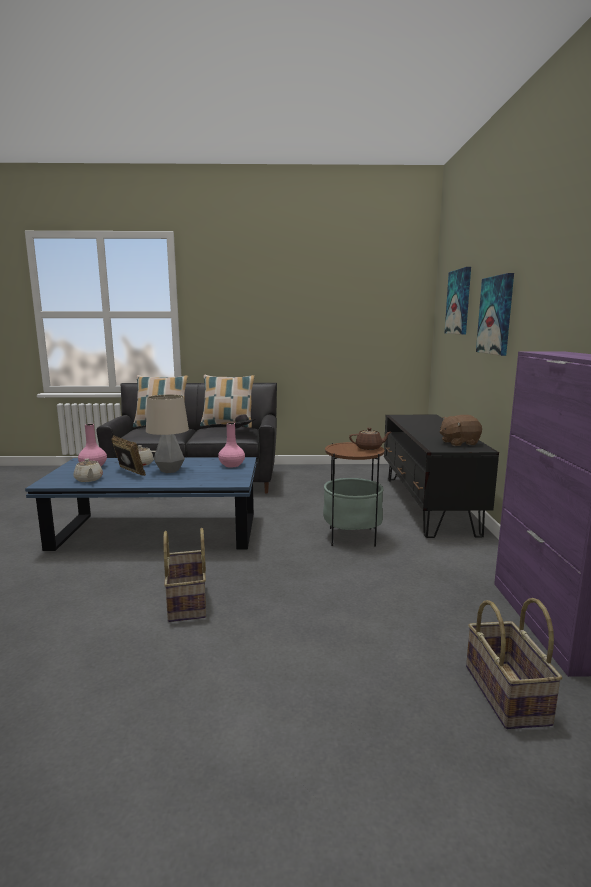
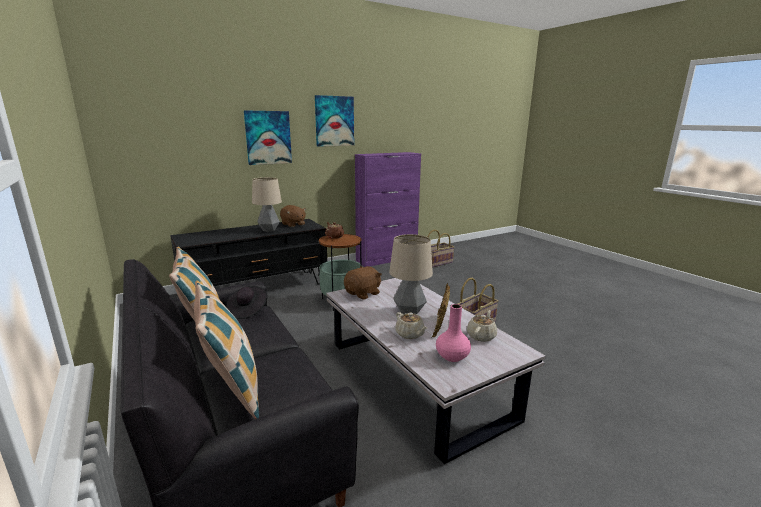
camera: 120 degrees left, 5 degrees up
(157, 533) = (416, 379): blue coffee table -> white coffee table
(232, 465) = (363, 293): pink vase -> brown plush toy
(432, 434) = (269, 230): none -> table lamp
(459, 302) = (181, 125): picture -> picture (334, 121)

